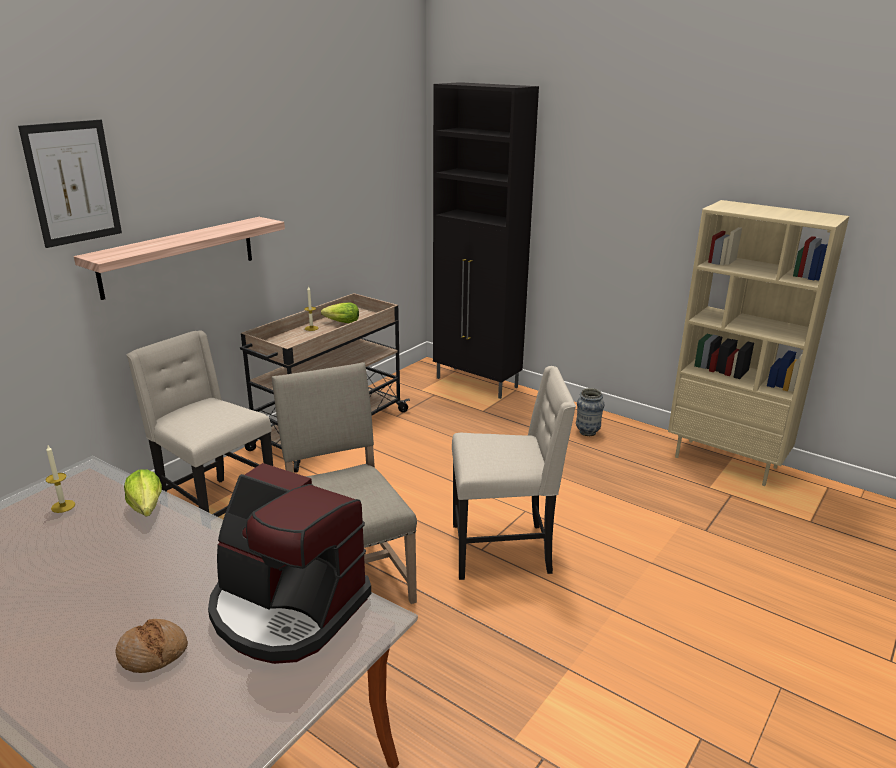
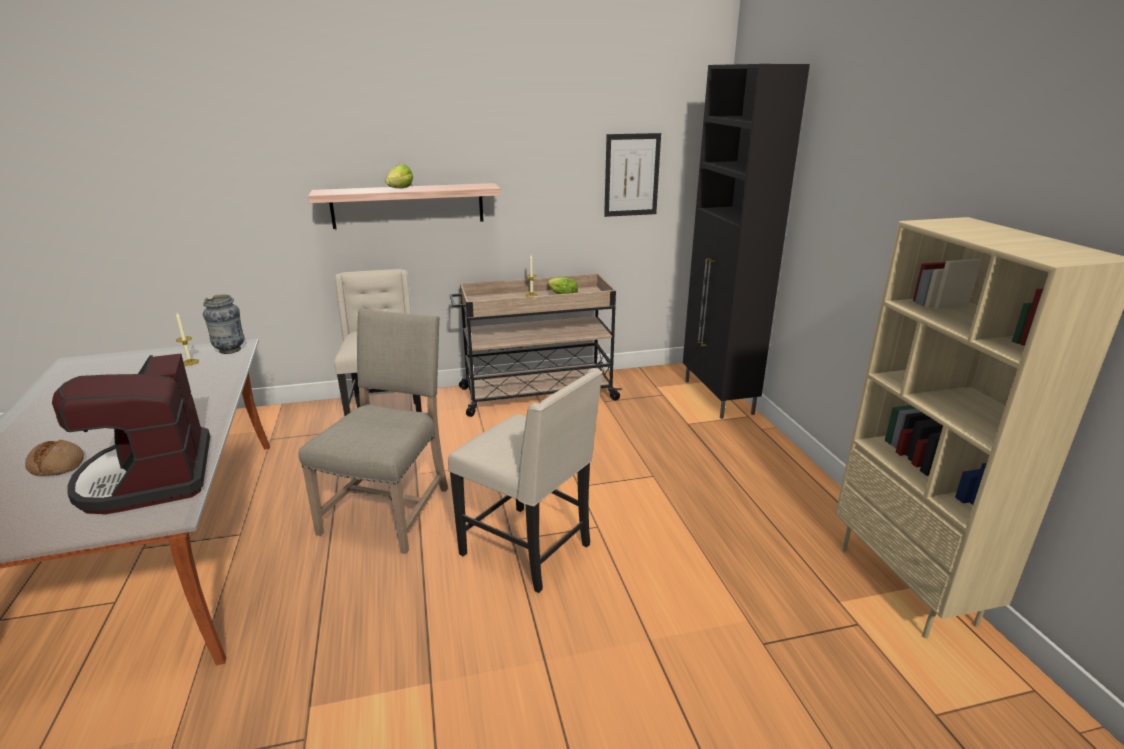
camera: 40 degrees right, 0 degrees up
(73, 183) = (314, 131): picture -> picture (632, 175)
(146, 512) = (213, 382): lettuce -> lettuce (397, 190)
(587, 432) = (768, 483): vase -> vase (230, 350)

